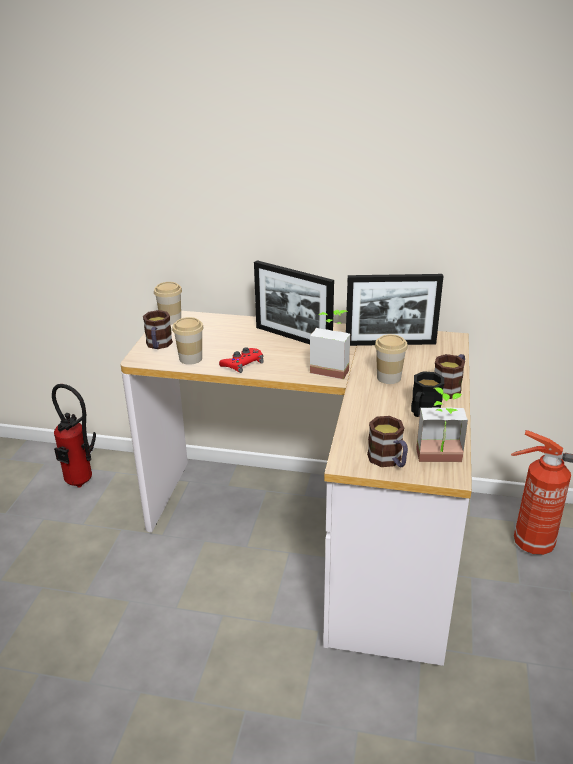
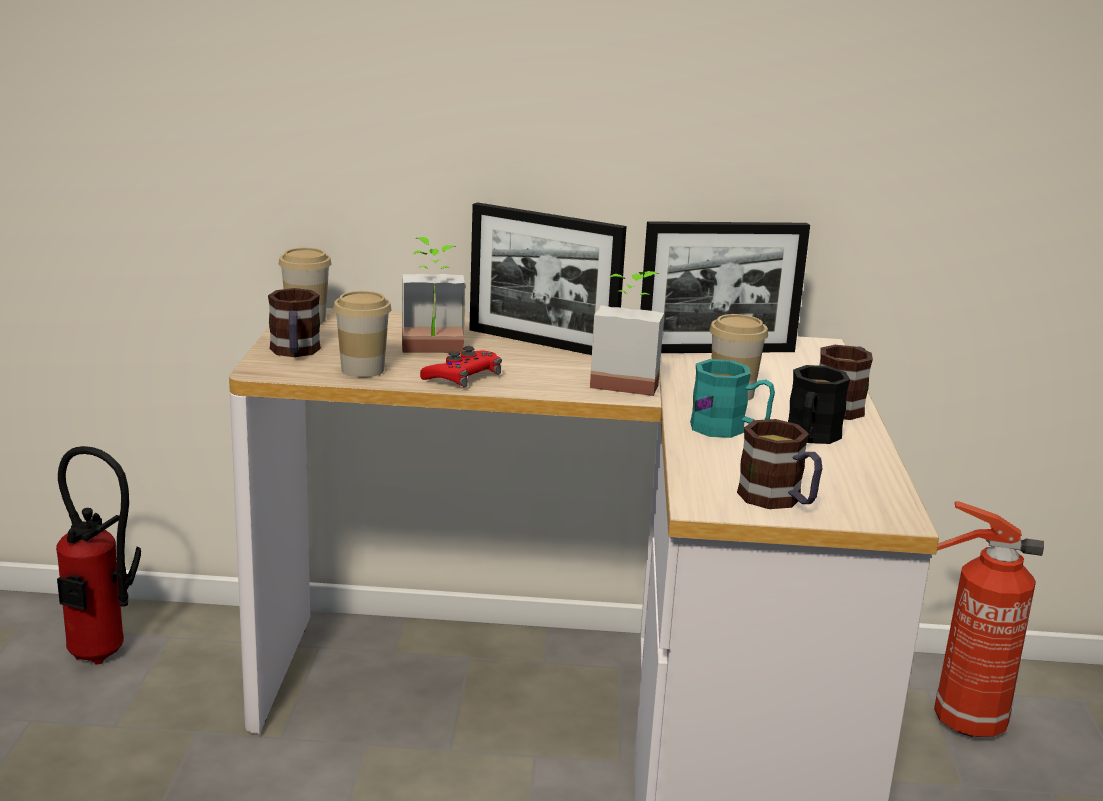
camera: 10 degrees left, 10 degrees down
(378, 405) = (729, 429): none -> turquoise mug
(440, 461) = (868, 499): potted plant -> potted plant (433, 352)

